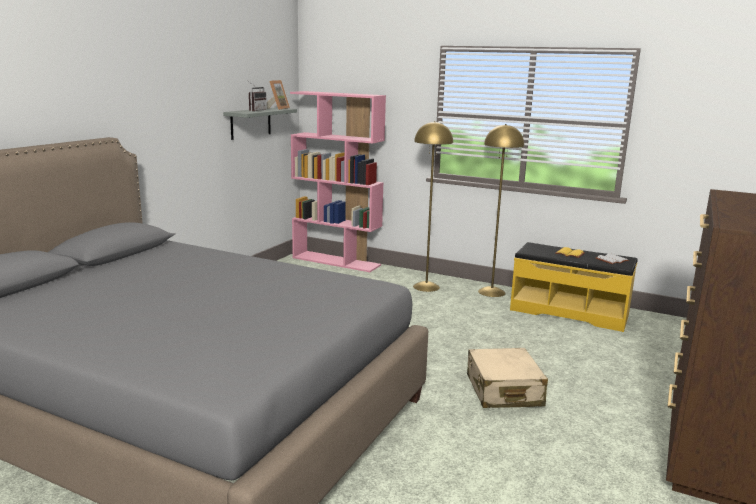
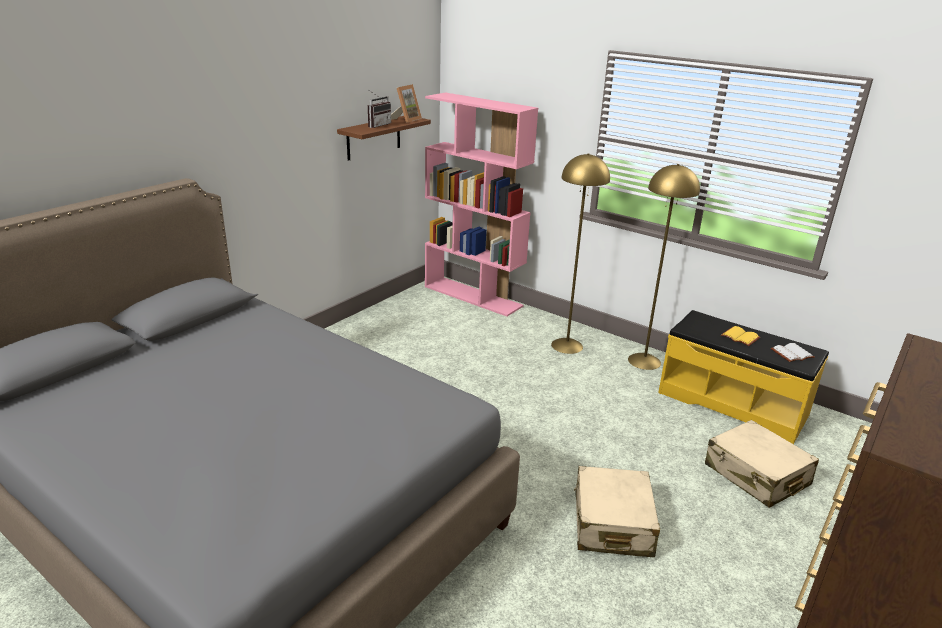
camera: 10 degrees right, 10 degrees up
(250, 123) = (373, 137): grey shelf -> brown shelf
(603, 352) = (756, 475): none -> beige suitcase

